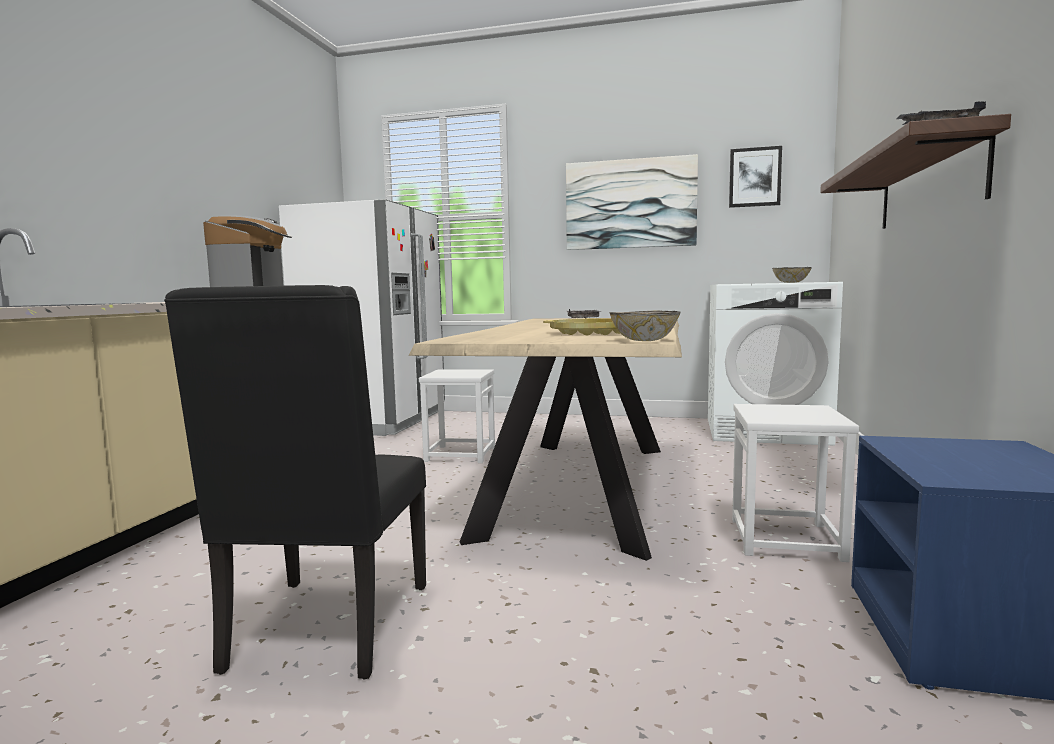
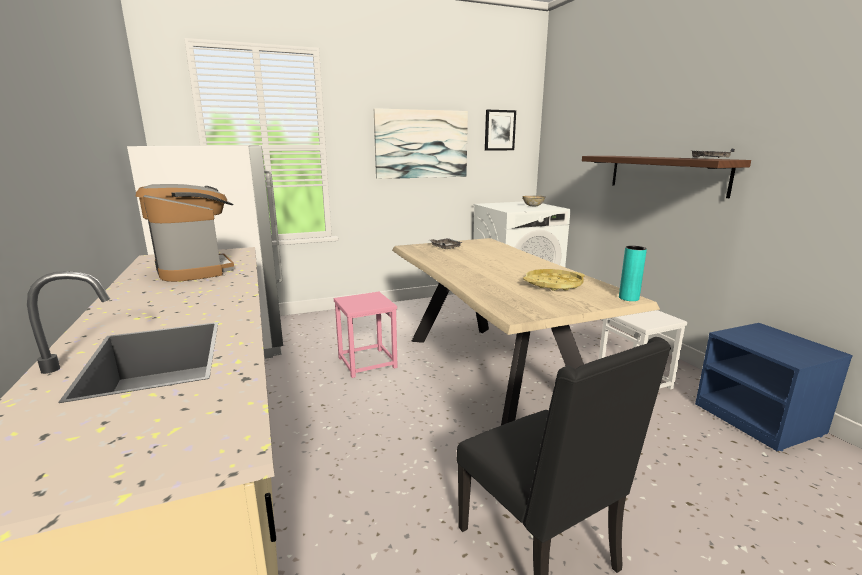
camera: 35 degrees left, 10 degrees up
(460, 454) = (366, 362): white stool -> pink stool
(645, 340) = (628, 298): bowl -> turquoise vase

